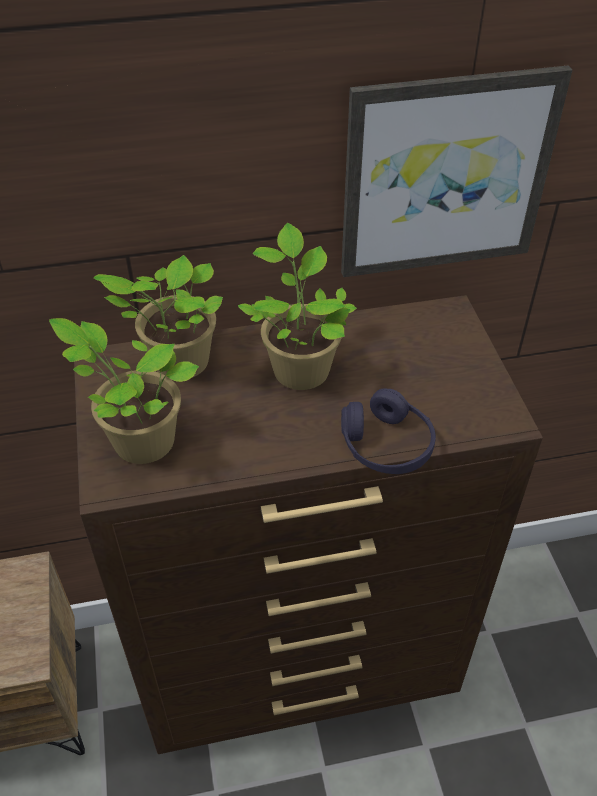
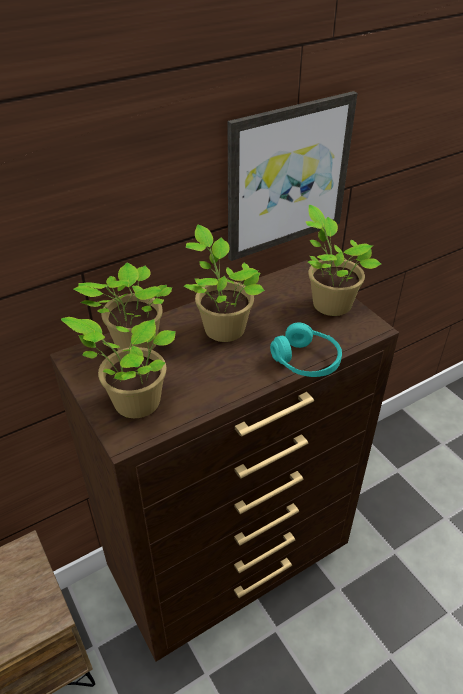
camera: 20 degrees left, 5 degrees down
(386, 445) = (306, 361): purple headphones -> turquoise headphones
(464, 368) = (329, 303): none -> potted plant

